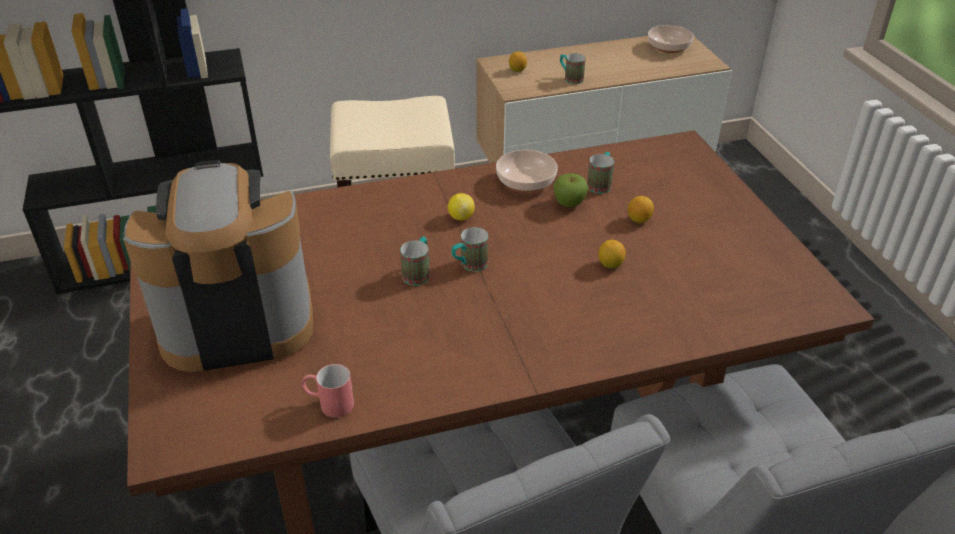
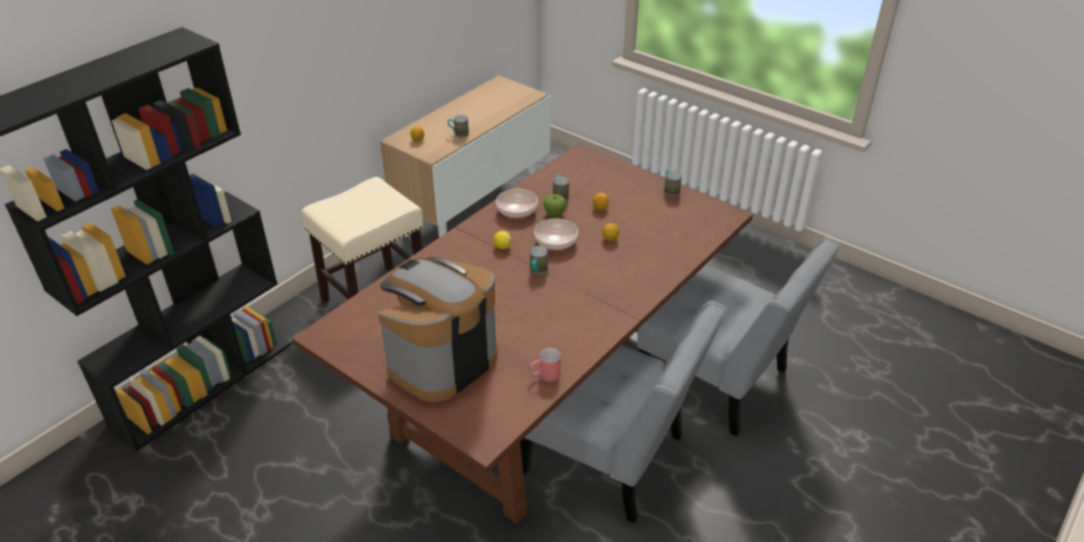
camera: 35 degrees left, 0 degrees up
(418, 273) = (514, 288): mug -> mug (670, 190)
(668, 48) = (499, 91): bowl -> bowl (556, 242)

